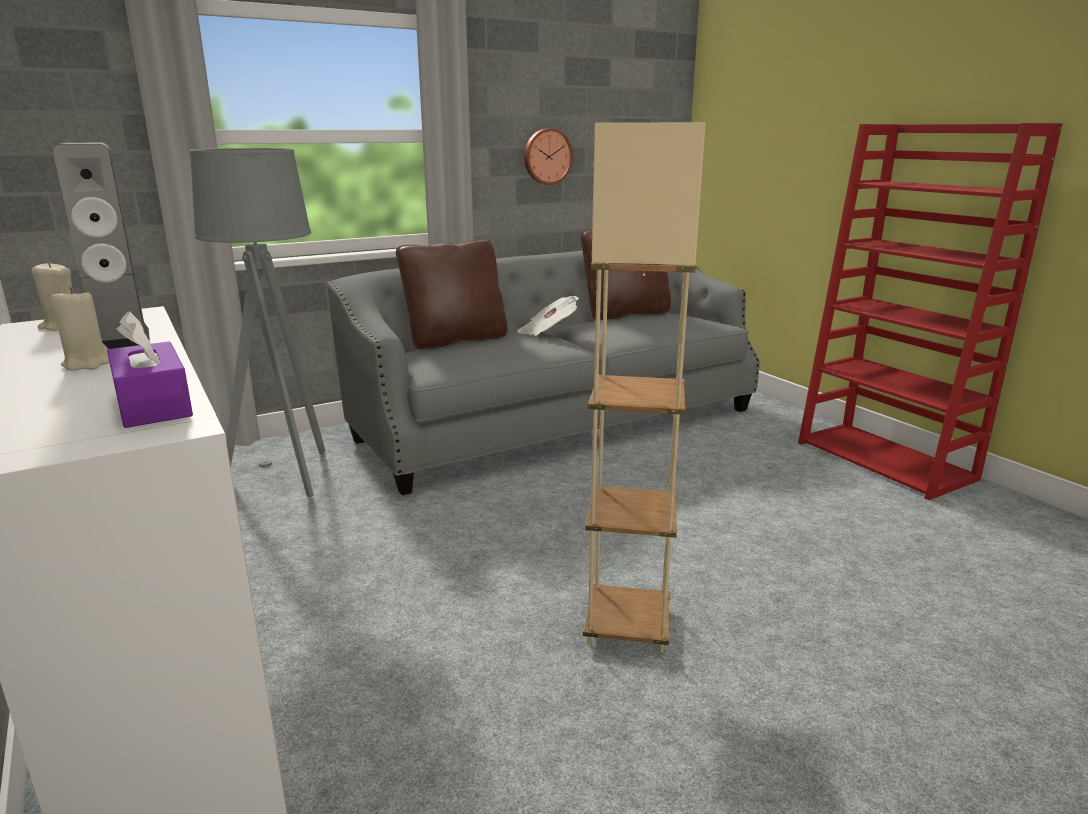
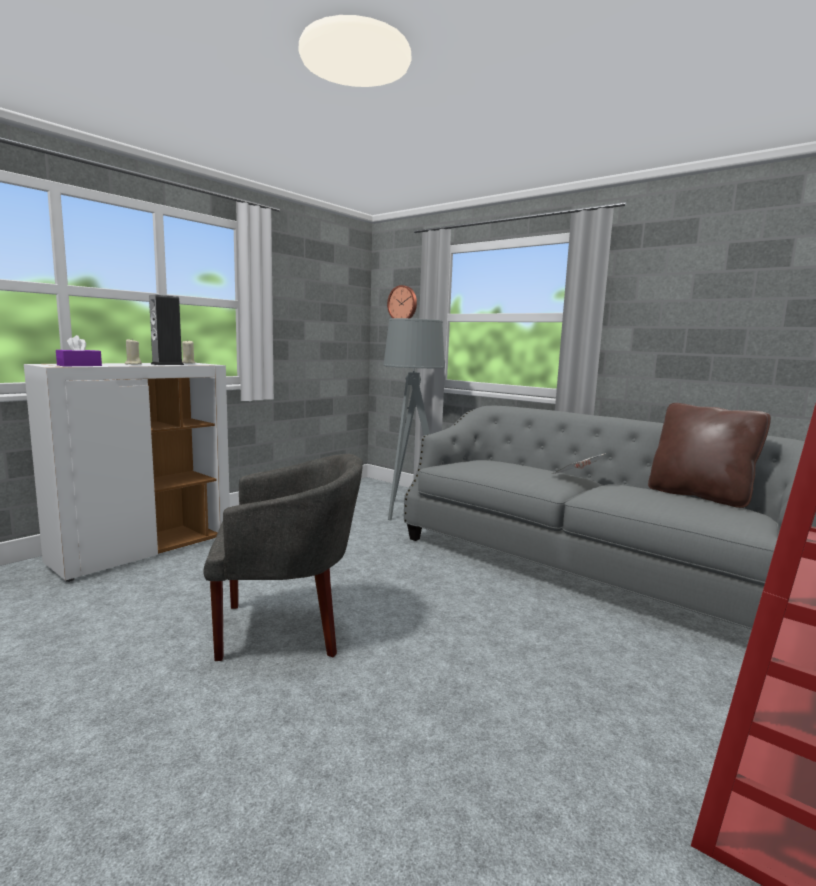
camera: 70 degrees right, 10 degrees down
(455, 340) = (517, 463): brown pillow -> none
(547, 156) = (692, 336): wall clock -> wall clock (403, 303)
(627, 625) = (286, 627): beige floor lamp -> grey armchair

